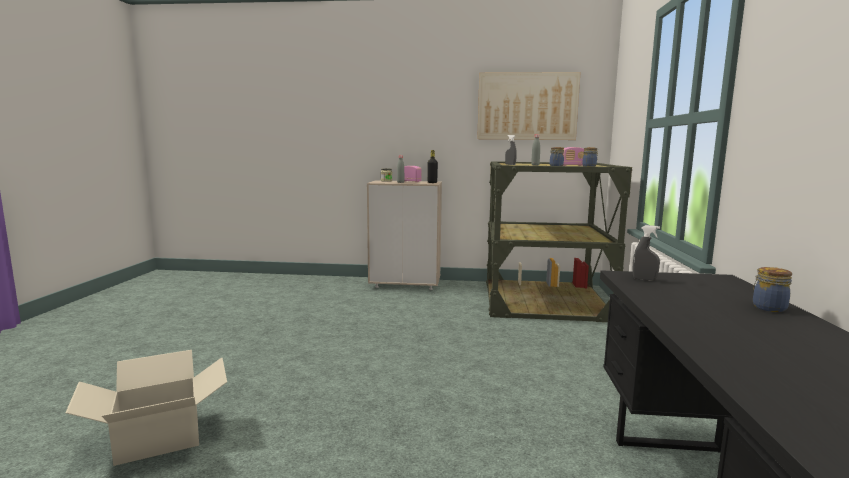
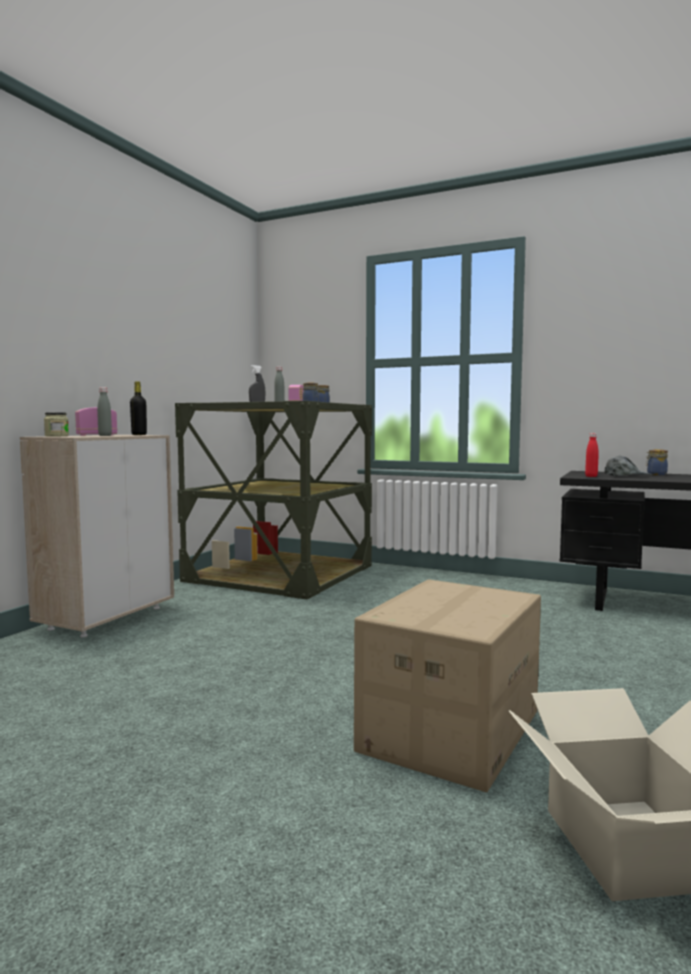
camera: 70 degrees left, 5 degrees down
(286, 382) = (449, 730): none -> cardboard box
(527, 106) = (197, 331): picture -> none
(644, 279) = (591, 476): grey spray bottle -> red bottle
(701, 293) = (626, 475): none -> grey cap

